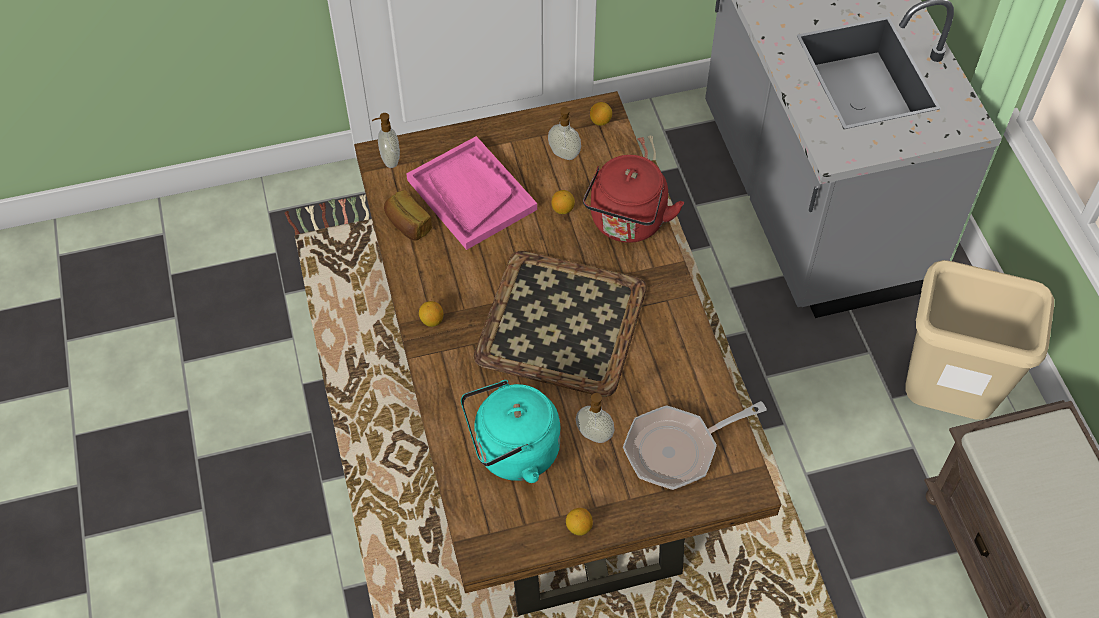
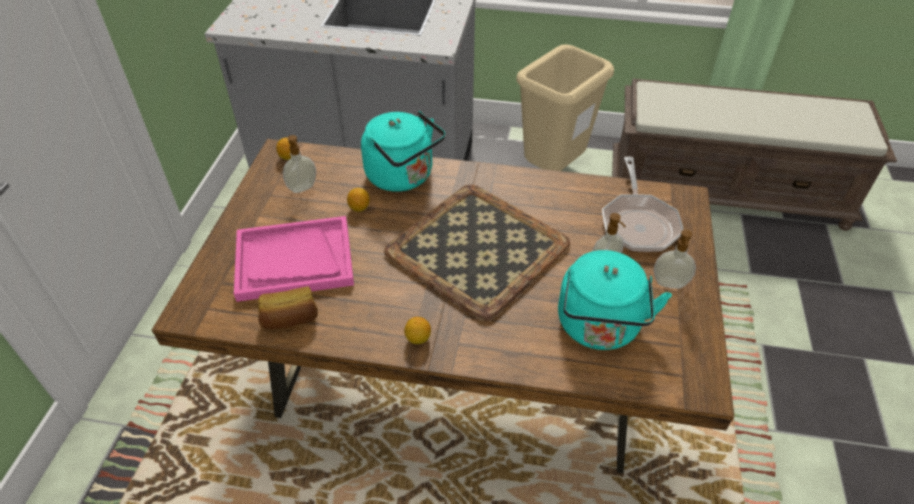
camera: 65 degrees left, 10 degrees down
(389, 160) = (199, 307): soap dispenser -> soap dispenser (669, 284)
(579, 527) = (695, 309): lemon -> none
(627, 223) = (403, 177): red kettle -> turquoise kettle

